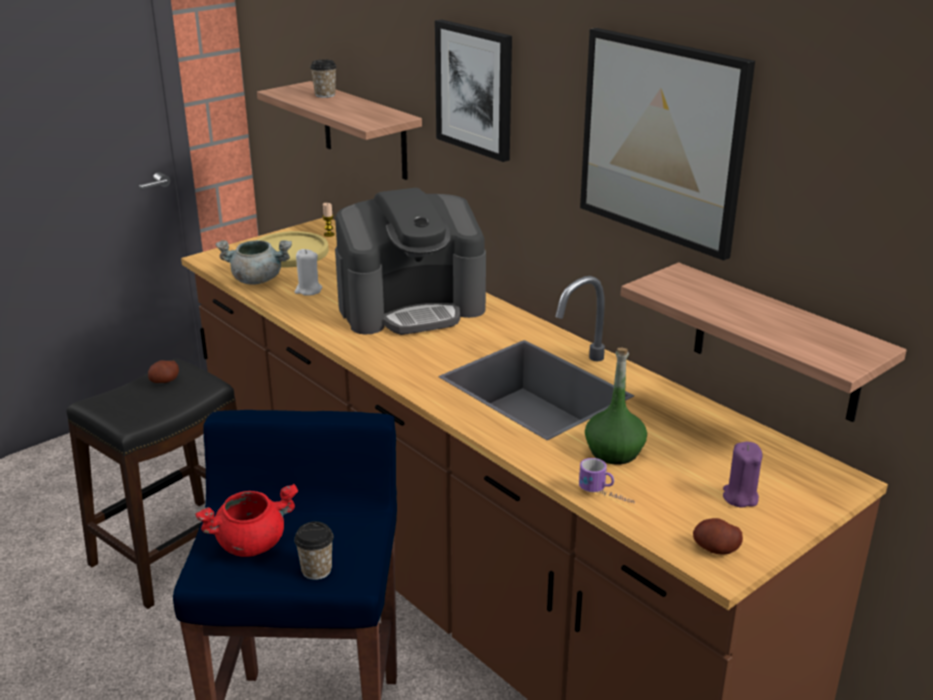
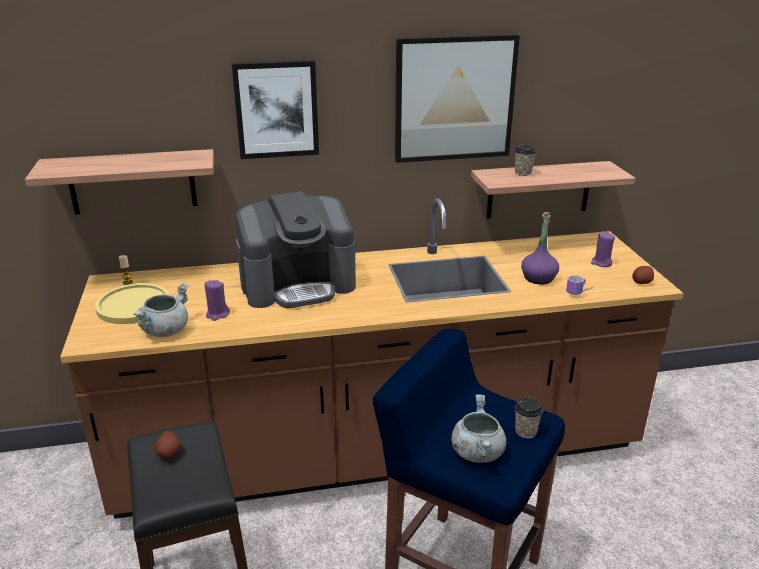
camera: 60 degrees left, 0 degrees up
(251, 543) = (477, 452): red cooking pot -> grey cooking pot
(308, 290) = (217, 314): white candle -> purple candle
(325, 95) = (94, 161): cup -> cup (523, 173)
(411, 307) = (298, 284): coffee machine -> coffee machine turned 60 degrees clockwise
(614, 452) = (538, 278): green bottle -> purple bottle

